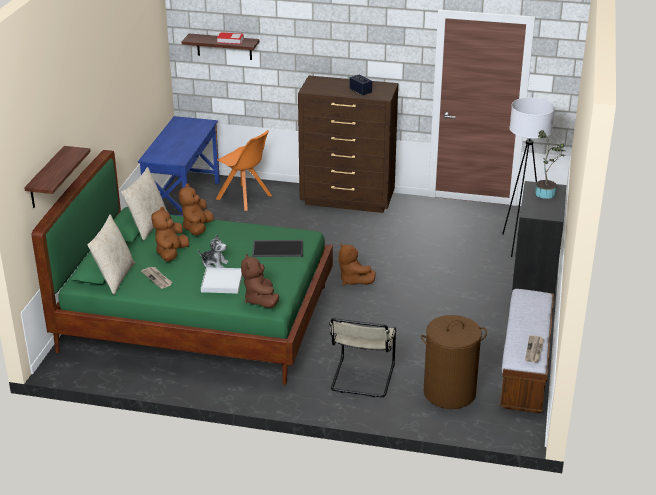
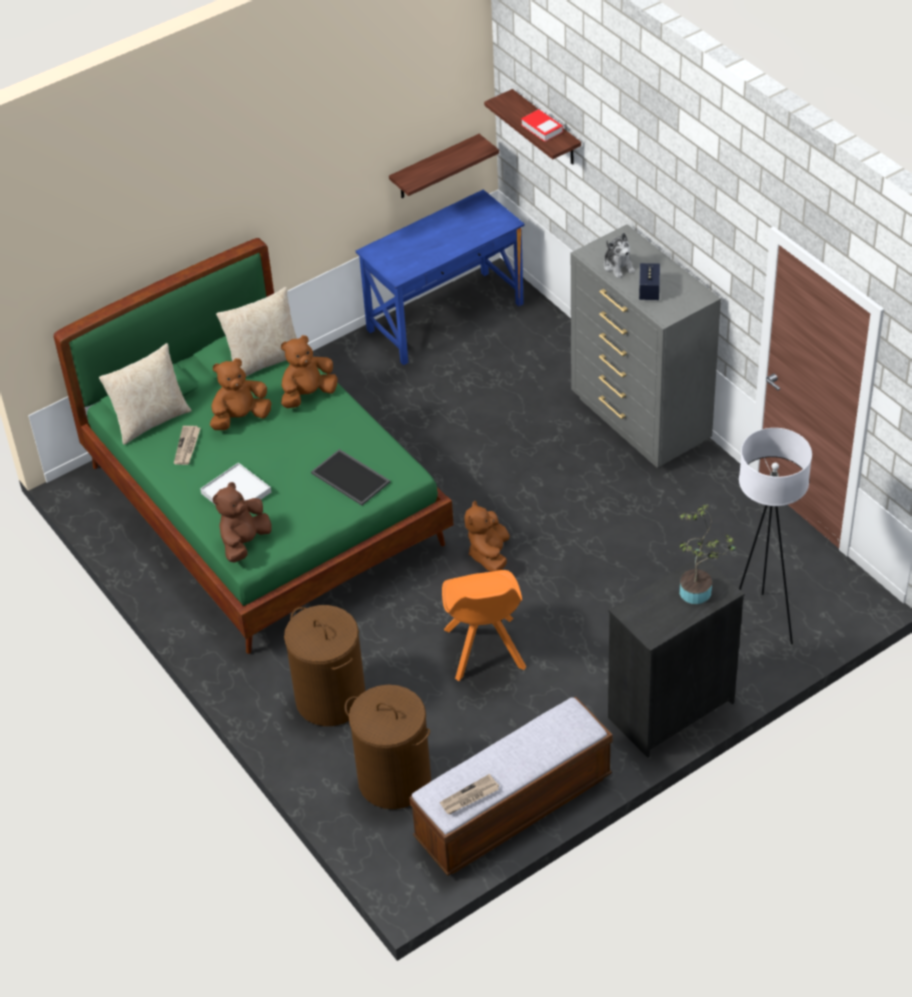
camera: 45 degrees right, 15 degrees up
(46, 178) = (105, 271): shelf -> shelf (435, 167)
(214, 263) = (262, 460): plush toy -> plush toy (618, 266)
(245, 198) = (523, 348): orange chair -> orange chair (484, 651)
(347, 200) = (640, 421): brown dresser -> grey dresser
(362, 379) = (330, 699): beige chair -> brown laundry basket

